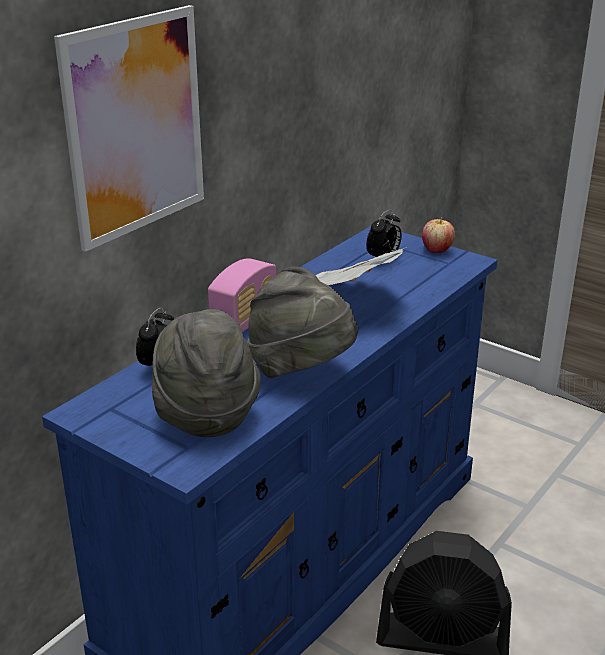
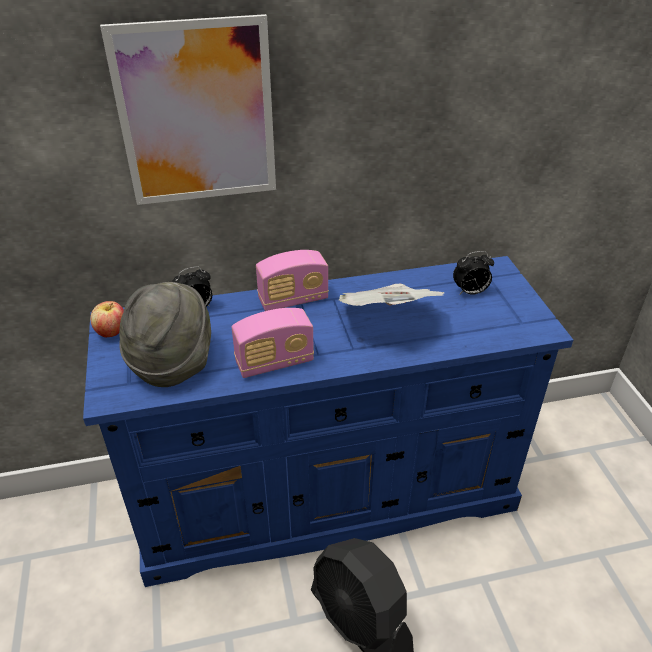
camera: 40 degrees right, 10 degrees up
(301, 370) = (274, 362): grey hat -> radio
(437, 250) = (528, 305): apple -> apple (111, 332)

